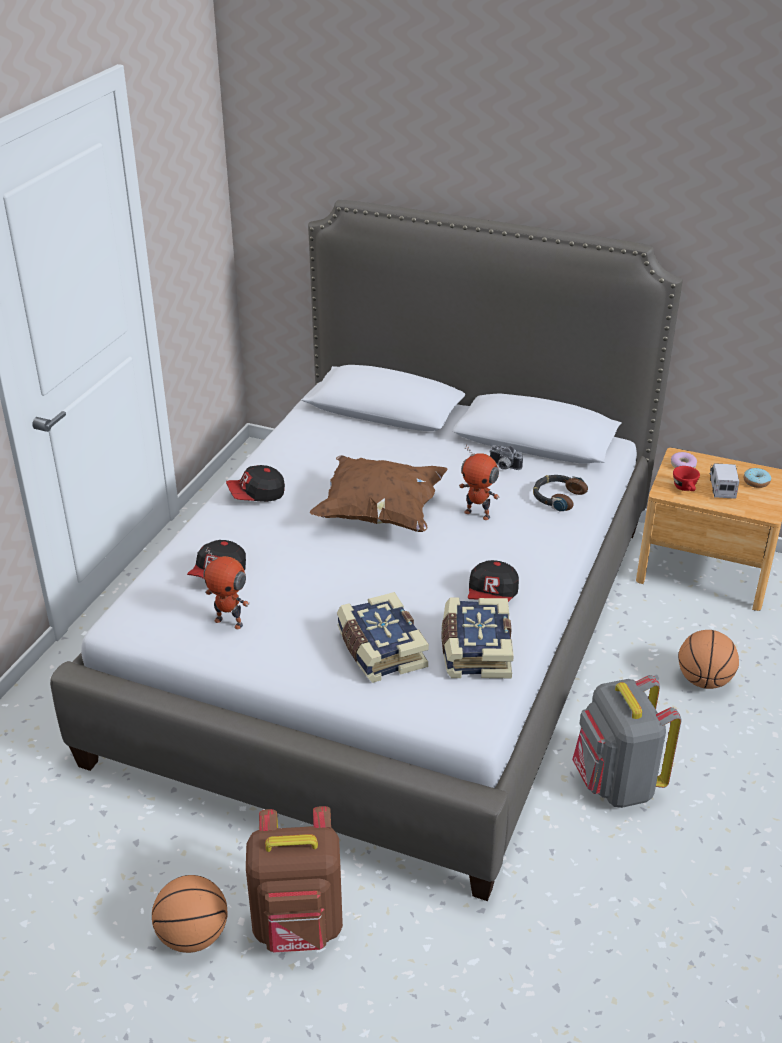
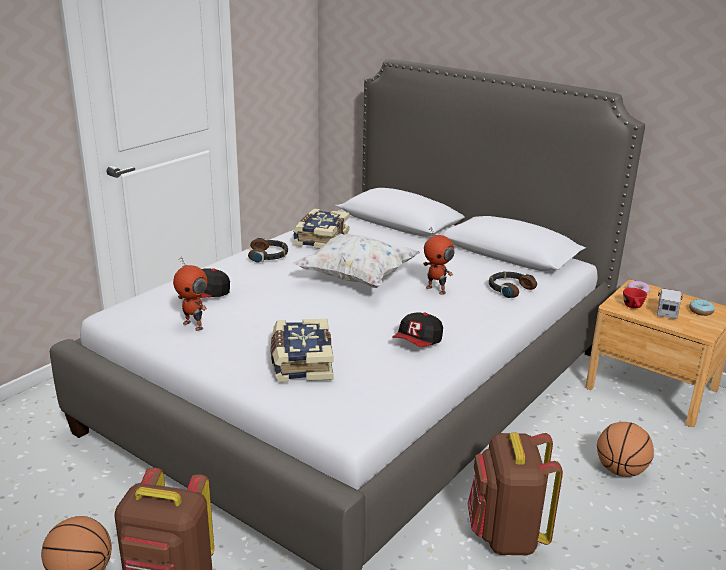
camera: 15 degrees right, 10 degrees down
(256, 495) = (268, 255): cap -> headphones
(379, 513) = (356, 278): brown pillow -> white pillow
(475, 650) = (381, 376): book -> book (320, 239)
(503, 467) = (474, 265): camera -> none
(616, 784) = (506, 536): grey backpack -> brown backpack

